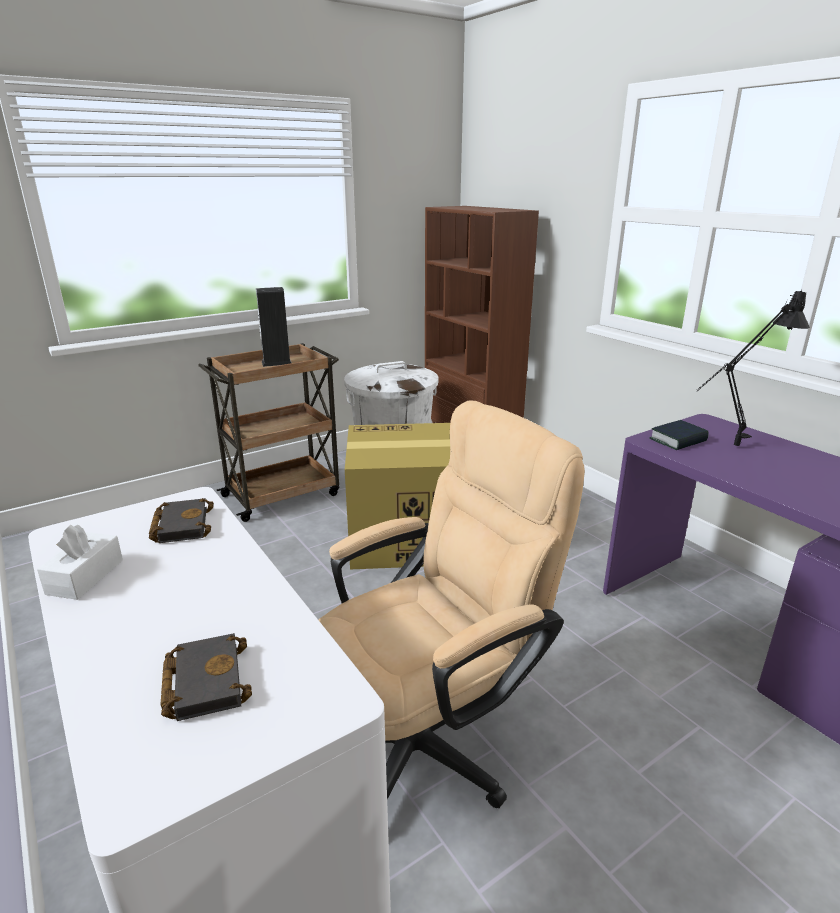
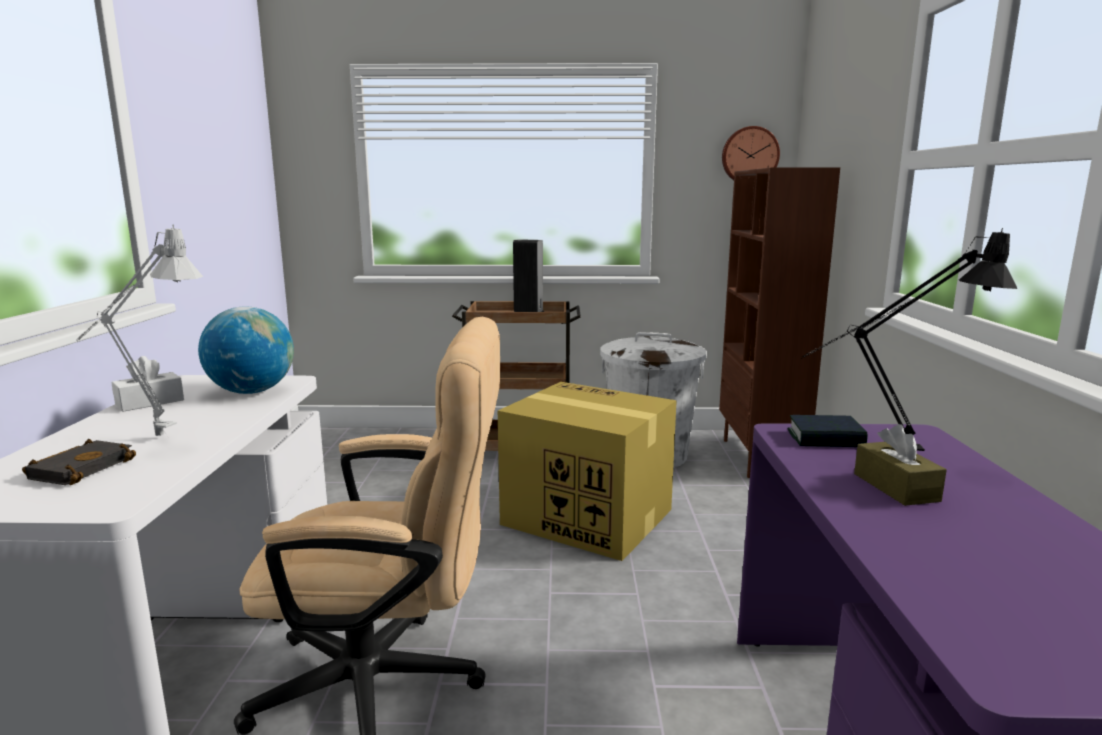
camera: 35 degrees right, 10 degrees down
(181, 525) = (252, 391): black book -> globe
(194, 615) = (151, 436): none -> grey table lamp
(427, 191) = (749, 155): none -> wall clock
(763, 466) = (895, 487): none -> brown tissue box

